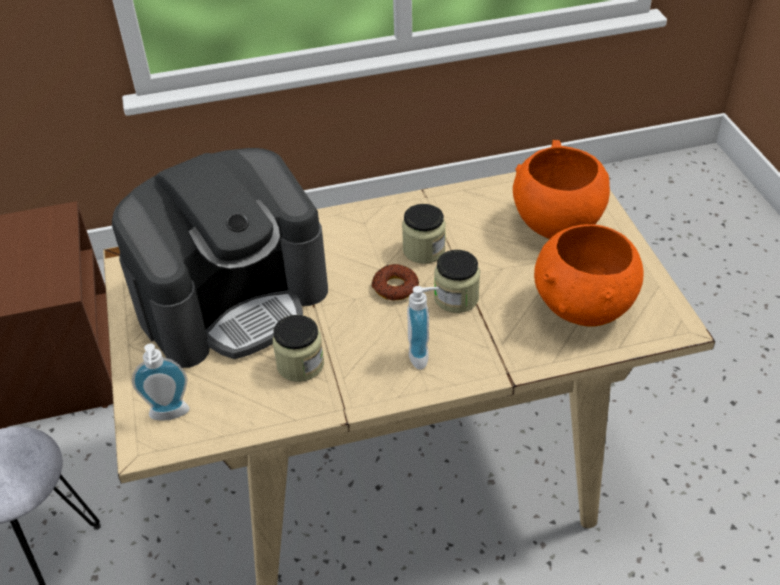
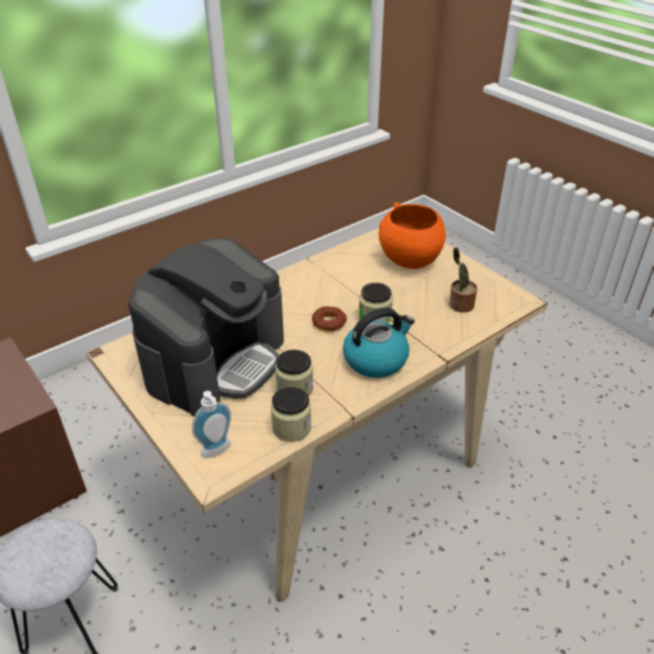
camera: 25 degrees left, 5 degrees down
(423, 355) = (376, 359): soap dispenser -> kettle
(424, 250) = (333, 295): jar -> jar (291, 428)
(583, 309) = (459, 305): orange bowl -> potted plant

